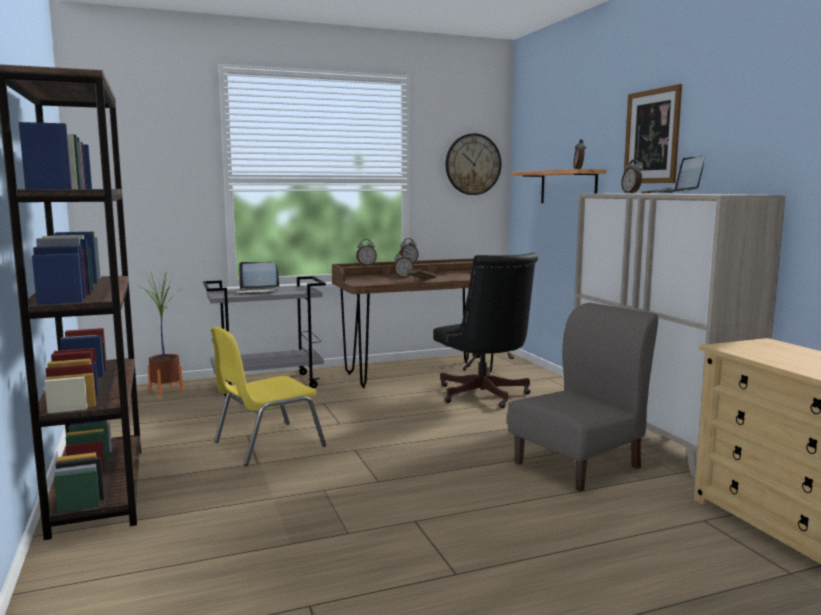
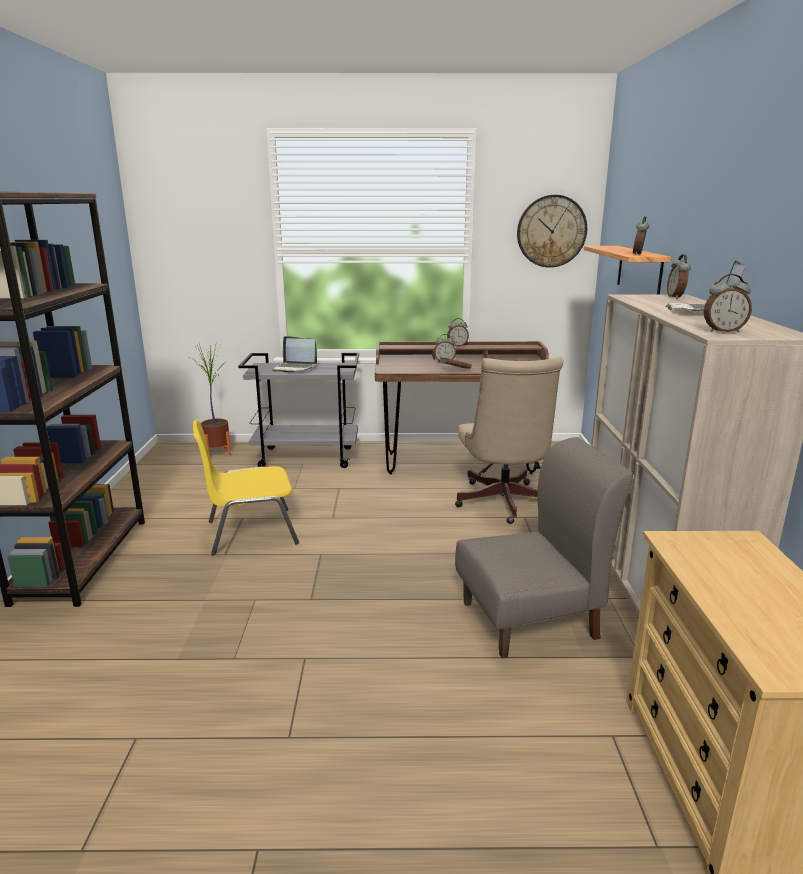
camera: 20 degrees right, 10 degrees up
(366, 265) = (410, 345): alarm clock -> alarm clock (723, 331)
(484, 396) = (503, 504): black office chair -> beige office chair
(652, 136) = (714, 224): picture -> none

